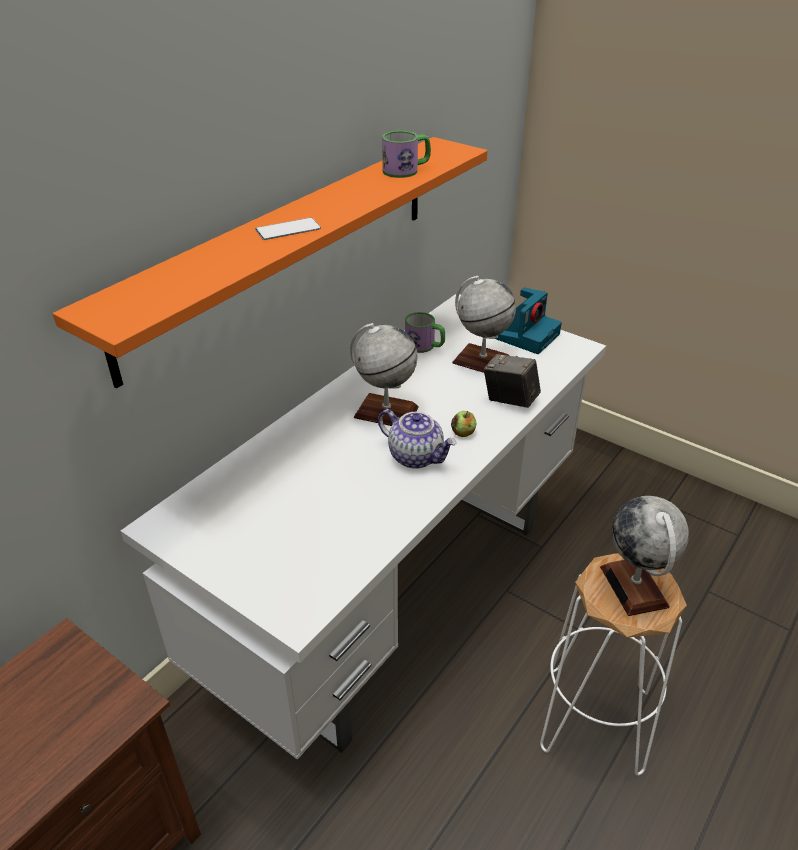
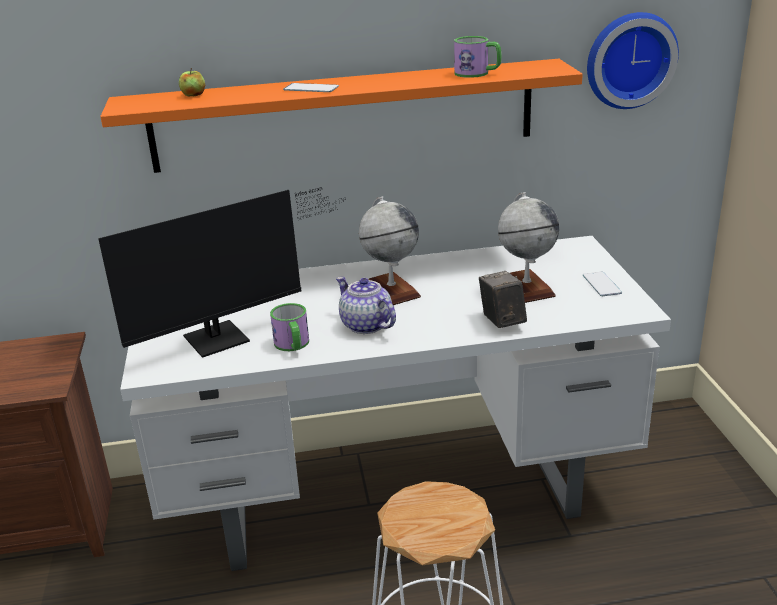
camera: 45 degrees right, 10 degrees down
(313, 535) = (226, 337): none -> monitor
(416, 456) = (365, 325): teapot -> teapot turned 150 degrees clockwise
(424, 346) = (496, 261): mug -> mug (293, 345)
(463, 433) = (424, 326): apple -> apple (193, 95)
(472, 125) = (629, 59): none -> wall clock
(526, 335) = (602, 284): camera -> phone
(634, 587) = (440, 515): globe -> none

